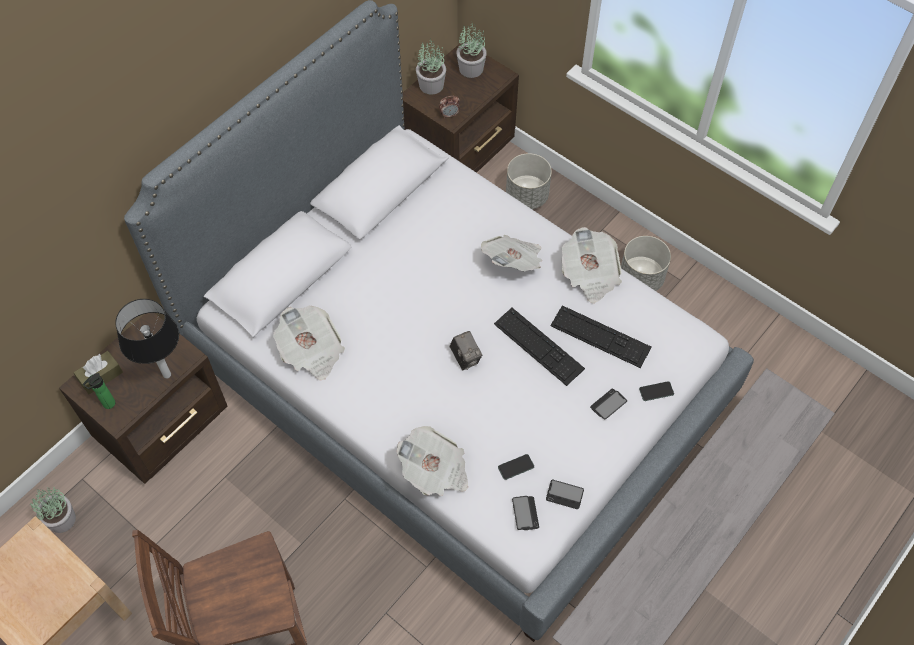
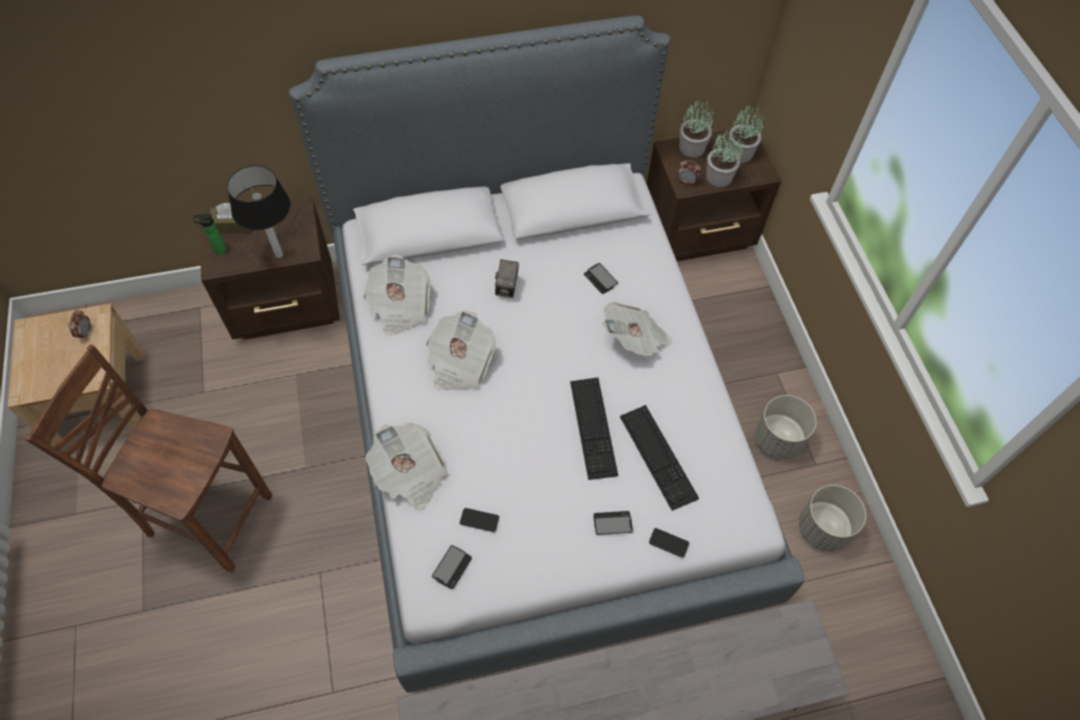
camera: 35 degrees right, 0 degrees up
(37, 554) = (85, 333): none -> alarm clock
(61, 520) = (160, 328): potted plant -> potted plant (718, 177)
(465, 358) = (520, 395): camera -> camera (507, 287)
(527, 196) = (730, 303): grey planter -> grey planter (823, 529)
(564, 495) = (501, 576): phone -> phone (600, 279)
(590, 275) = (696, 395): newspaper -> newspaper (459, 363)

